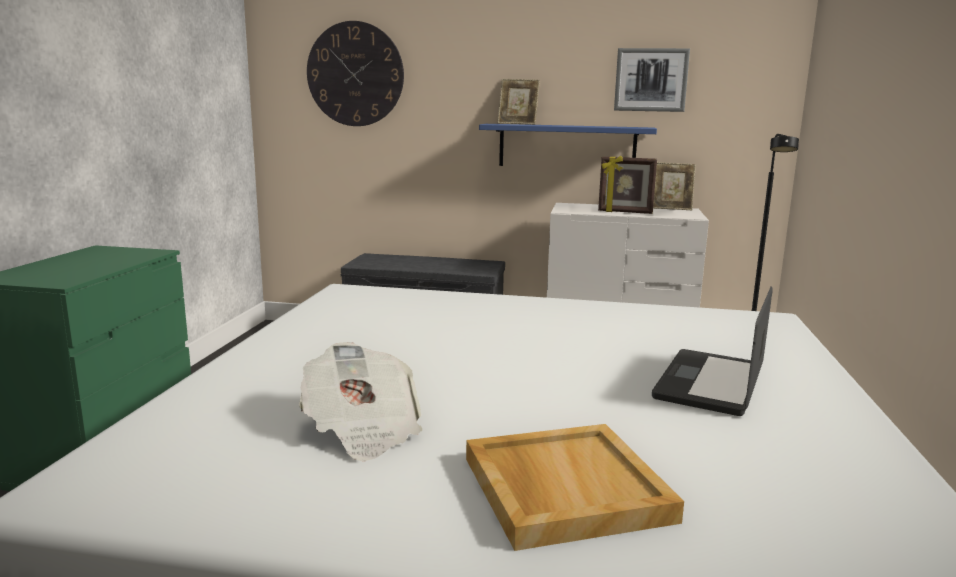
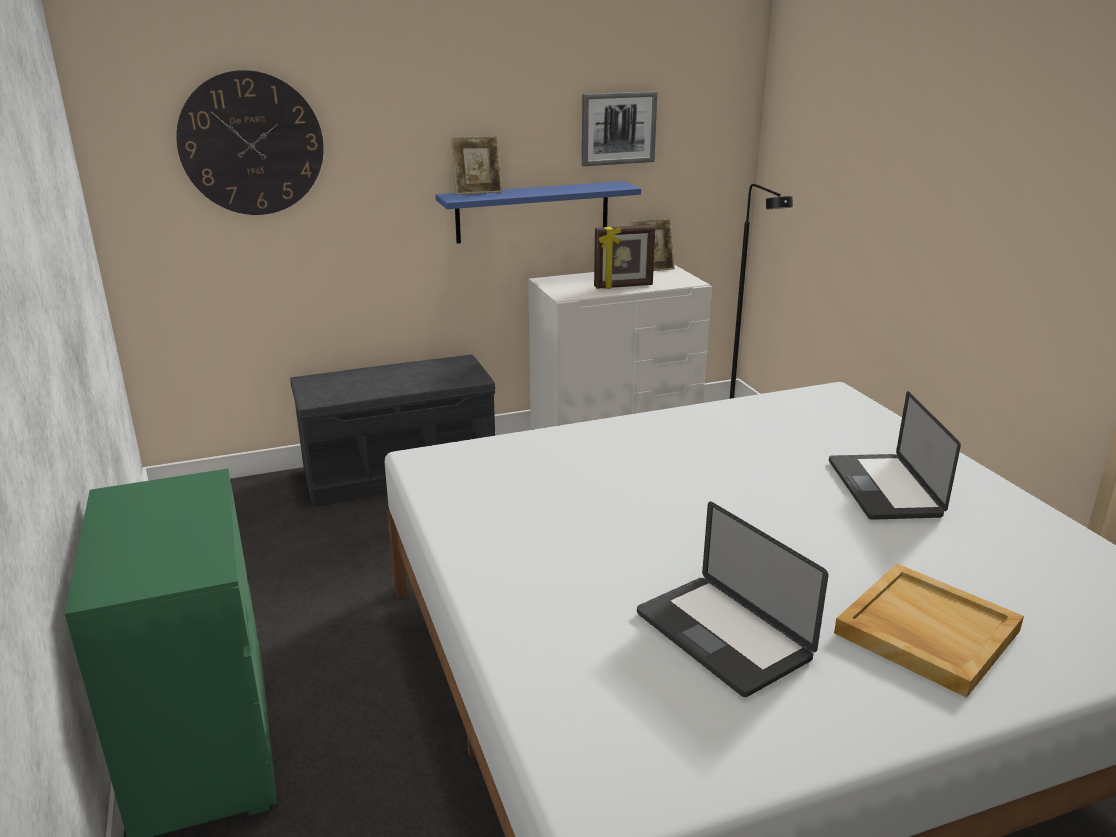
camera: 30 degrees left, 10 degrees up
(362, 430) = (722, 636): newspaper -> laptop

